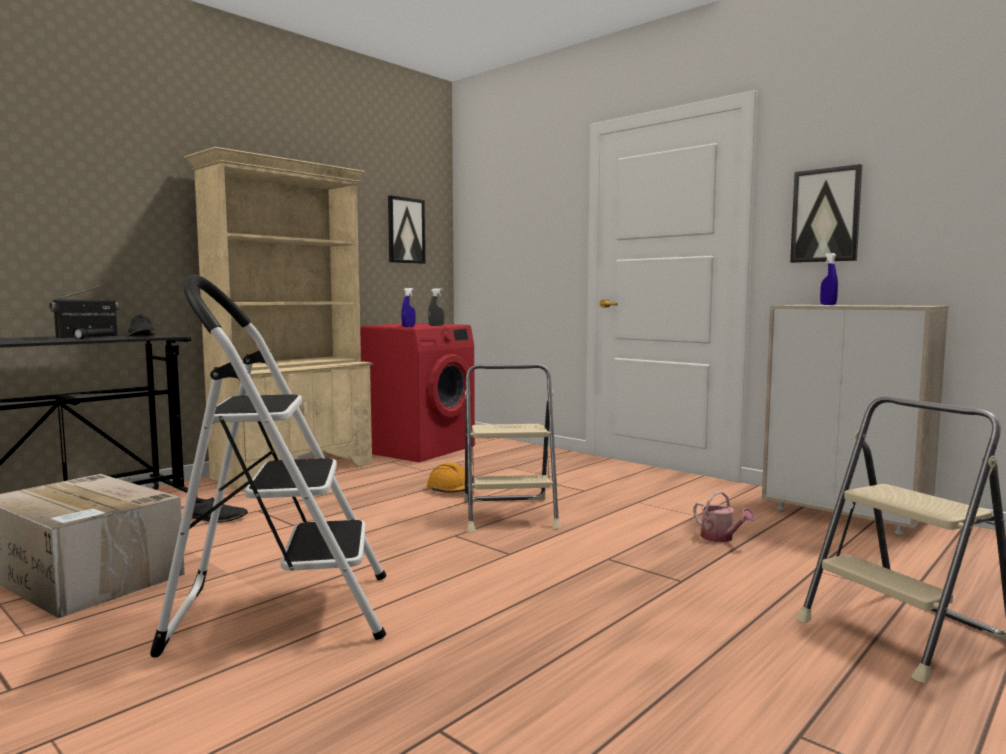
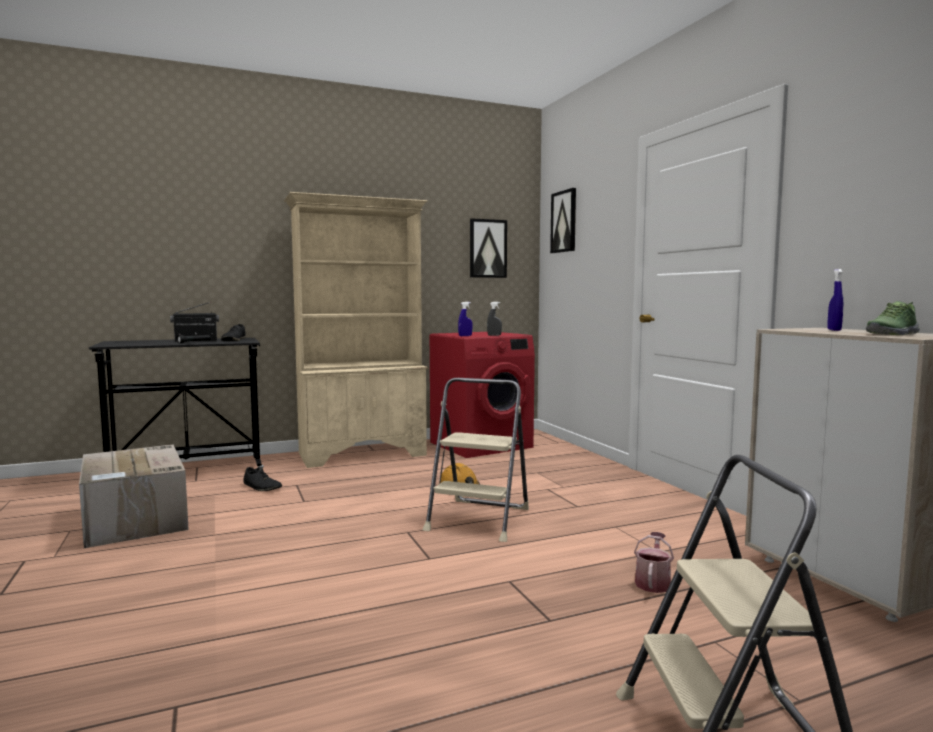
camera: 25 degrees right, 0 degrees up
(275, 612) = (201, 574): step ladder -> none
(720, 538) = (653, 582): watering can -> watering can turned 150 degrees counterclockwise
(826, 215) = (854, 222): picture -> picture (564, 221)
(884, 305) = (891, 334): none -> shoe

